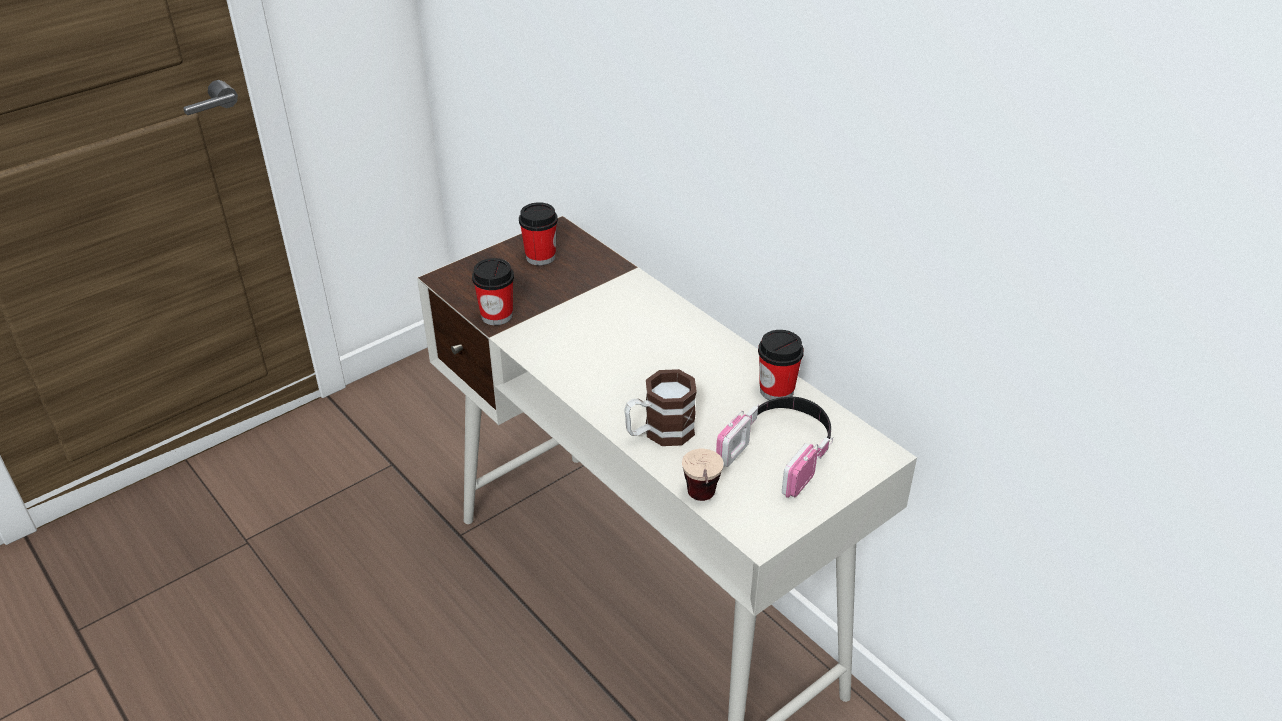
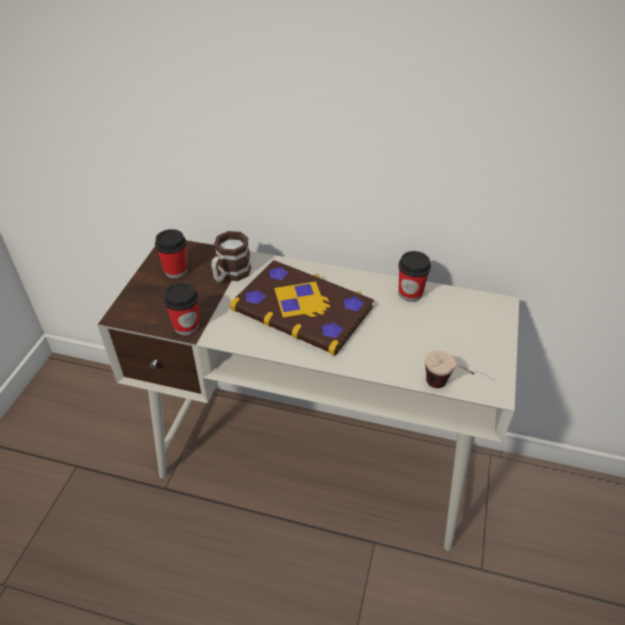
camera: 35 degrees left, 5 degrees up
(634, 351) = (303, 308): none -> book
(659, 432) = (373, 355): mug -> mug (230, 274)
(780, 452) = (452, 331): headphones -> none

